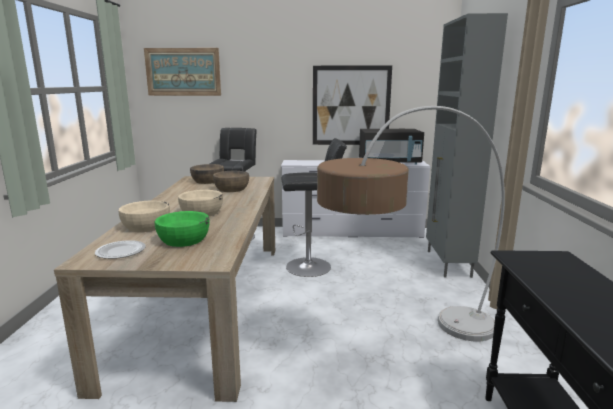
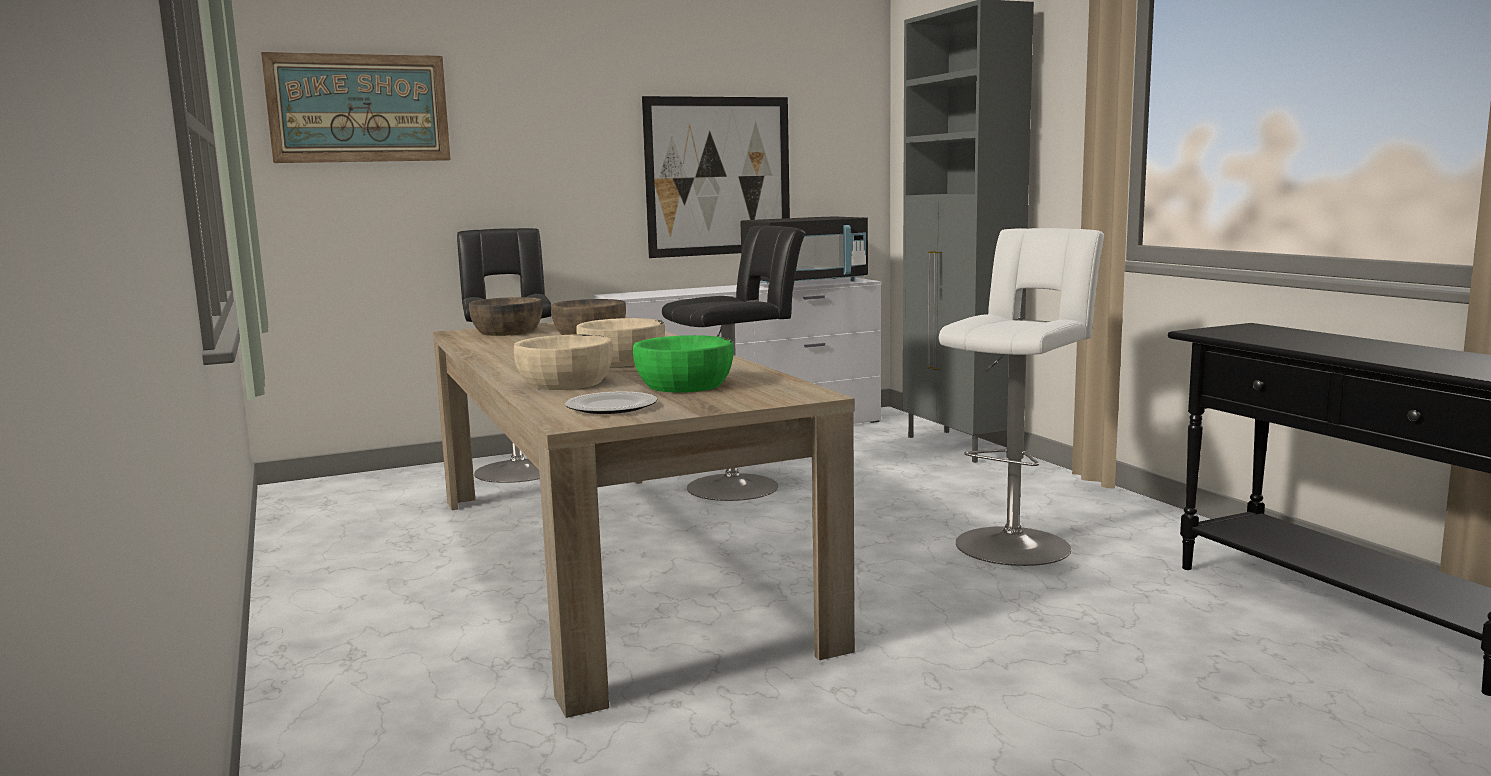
camera: 25 degrees left, 5 degrees down
(404, 345) = (1016, 543): floor lamp -> white stool

